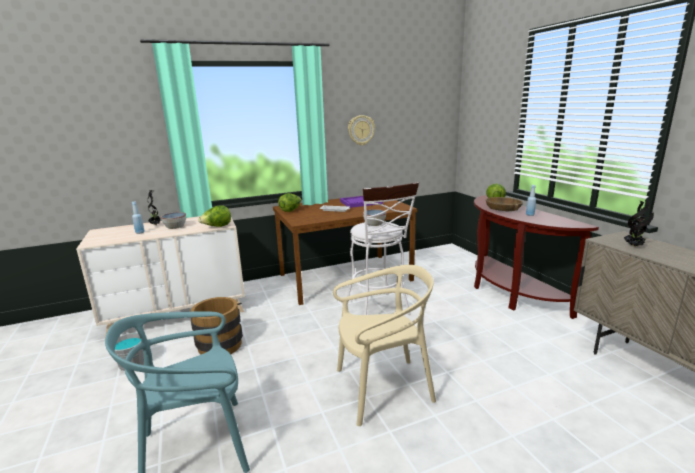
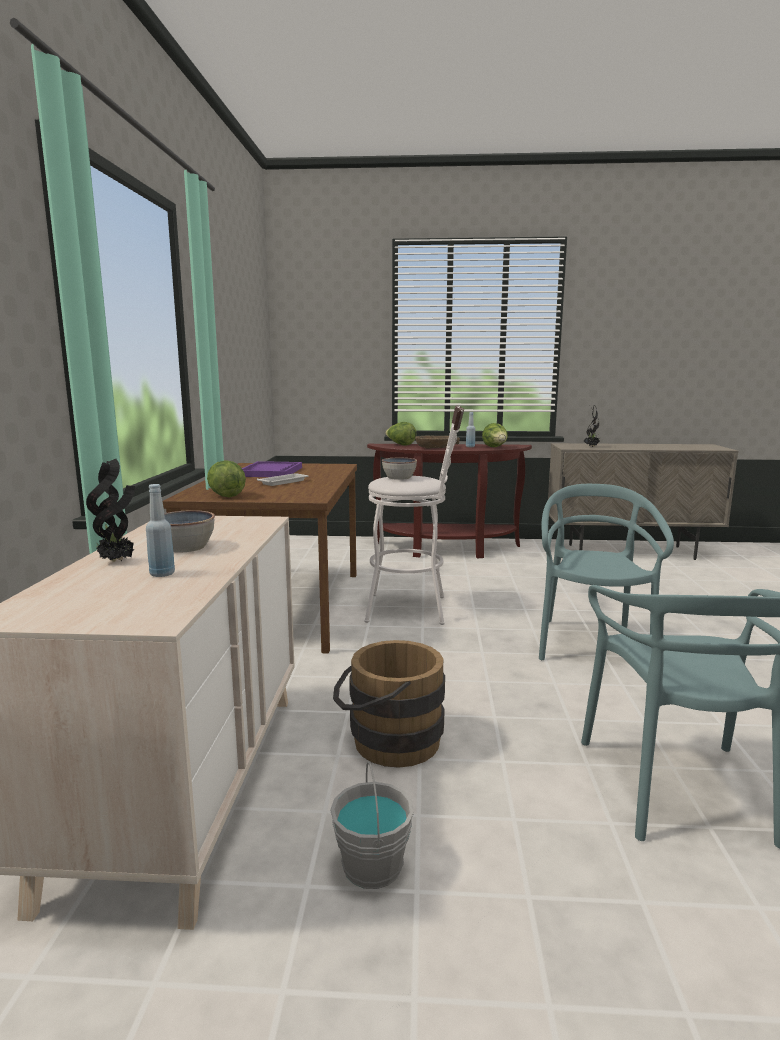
camera: 65 degrees left, 5 degrees down
(217, 227) = (265, 524): lettuce -> lettuce (495, 447)
(361, 130) = (223, 351): wall clock -> none
(383, 388) = (591, 644): beige chair -> turquoise chair

